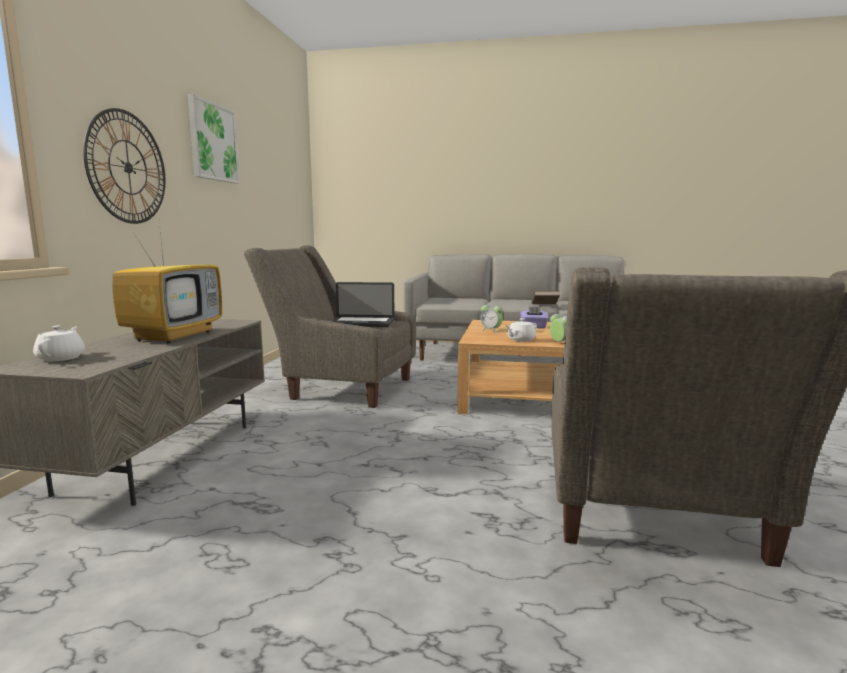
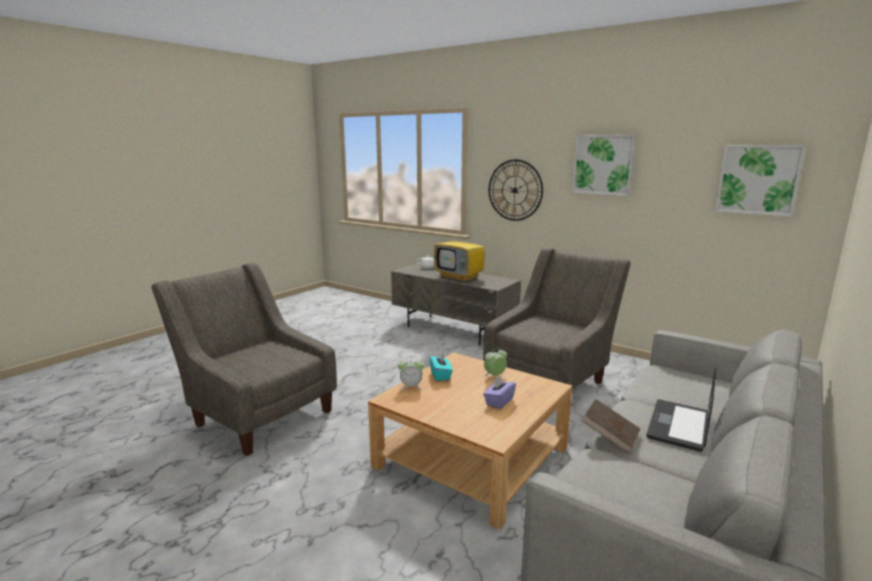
camera: 115 degrees right, 5 degrees up
(288, 173) = (758, 179): none -> picture
(362, 323) = (540, 329): laptop -> laptop (678, 426)
(520, 340) = (440, 375): white teapot -> turquoise tissue box

